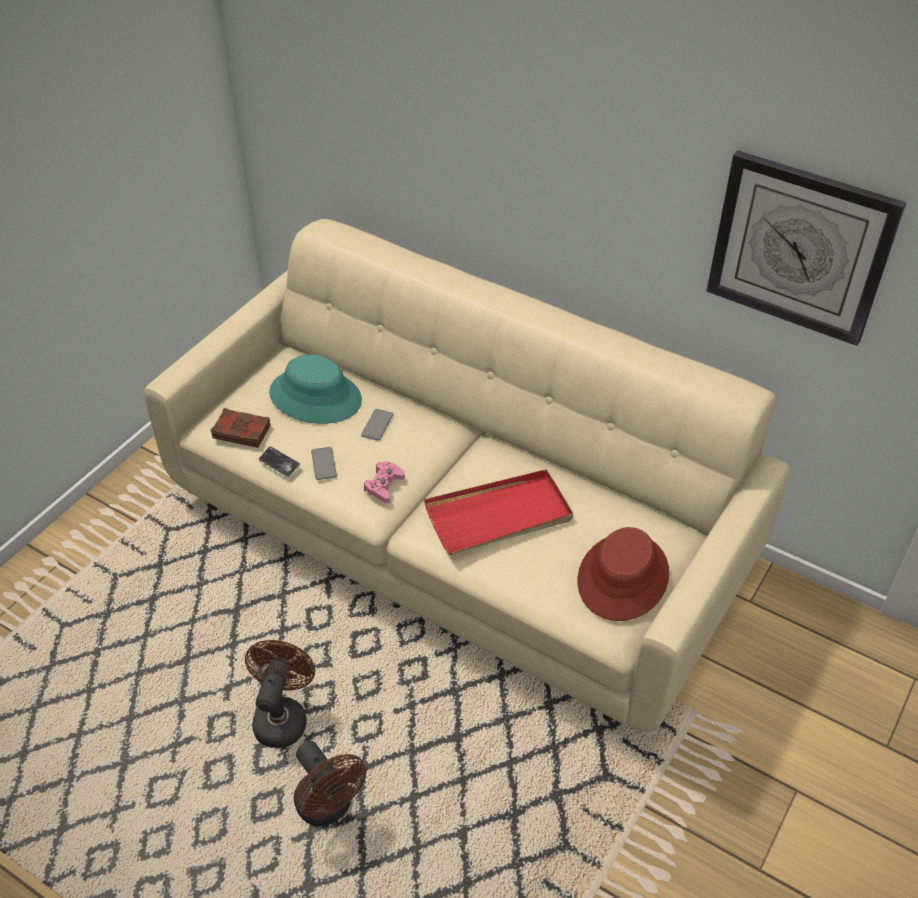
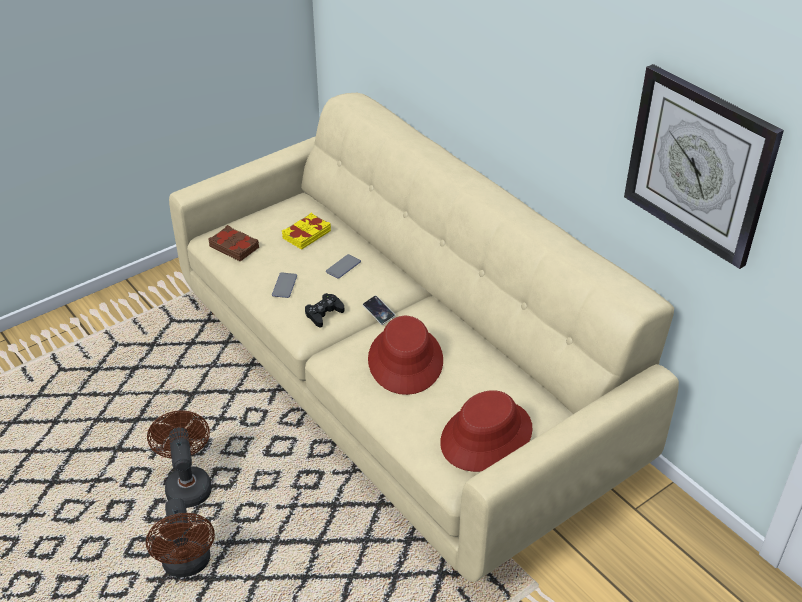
camera: 20 degrees right, 5 degrees down
(279, 464) = (250, 277): phone -> phone (378, 312)
(282, 716) = (187, 484): brown fan -> brown fan turned 45 degrees counterclockwise
(316, 396) = (306, 234): turquoise hat -> yellow book
(384, 485) = (324, 313): pink game controller -> black game controller
(499, 516) = (406, 360): red tray -> red hat

